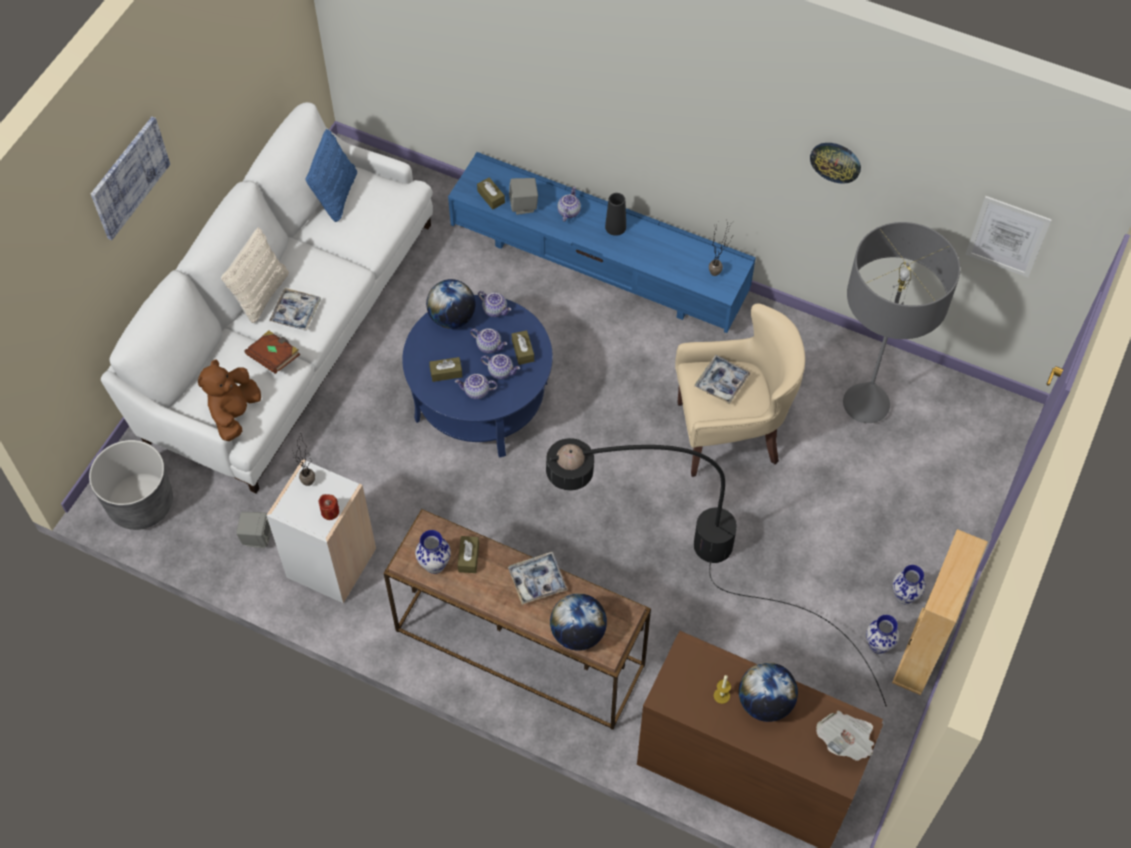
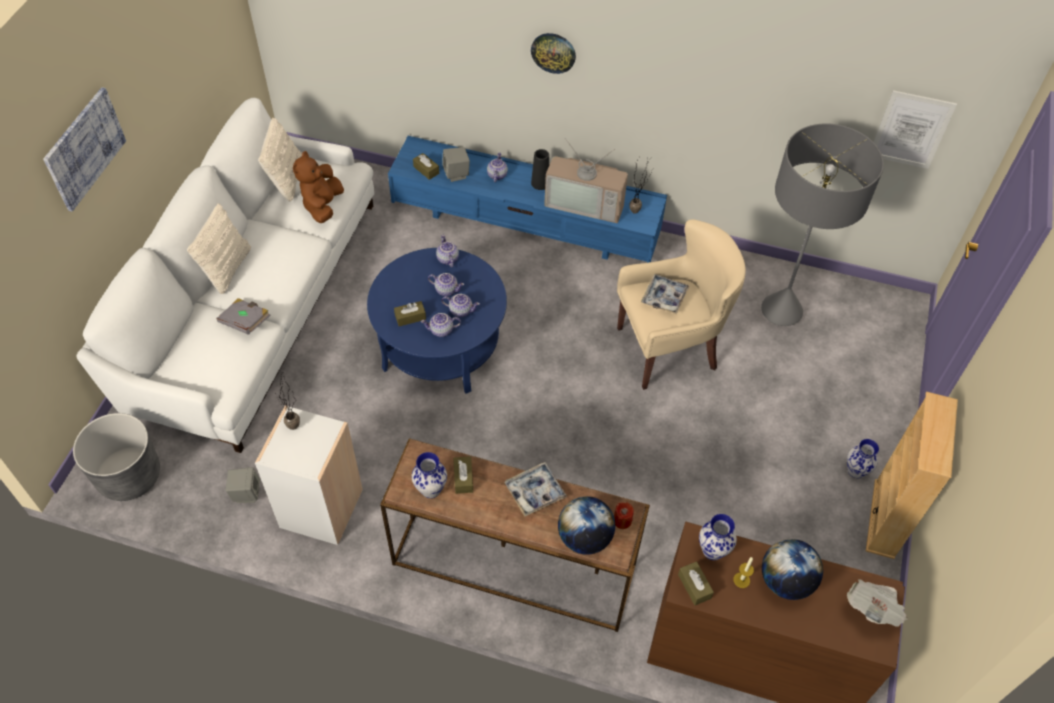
camera: 10 degrees left, 5 degrees down
(235, 413) = (213, 376): brown plush toy -> brown plush toy (322, 205)
(274, 357) = (246, 322): brown book -> grey book
(296, 312) = (262, 281): tray -> none
(330, 512) = (318, 452): red candle -> red candle (622, 520)
(335, 196) = (286, 180): blue pillow -> beige pillow
(452, 317) = (408, 269): globe -> none
(495, 310) = (447, 259): teapot -> teapot turned 135 degrees counterclockwise
(523, 351) = (478, 291): brown tissue box -> brown tissue box (694, 586)
(662, 256) = (586, 202): none -> television
(673, 576) = (645, 479): black floor lamp -> none
(835, 161) = (747, 81): wall clock -> wall clock (553, 52)
(878, 645) = (845, 518): vase -> vase (713, 551)

